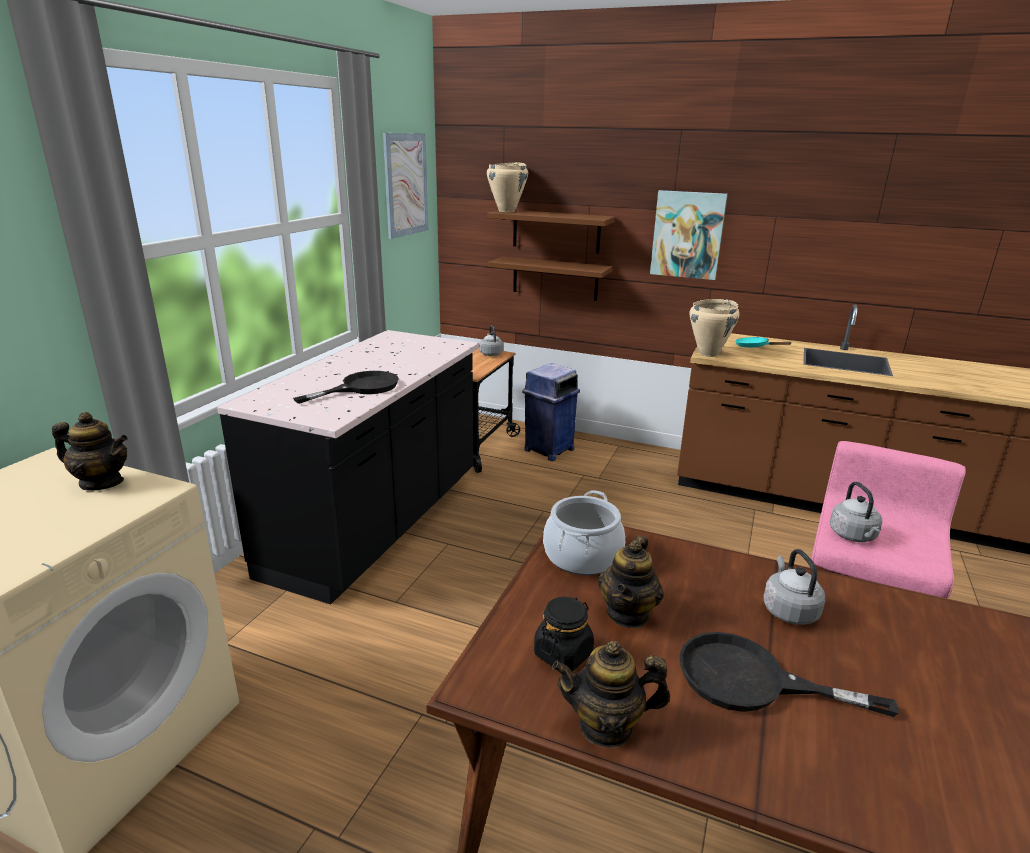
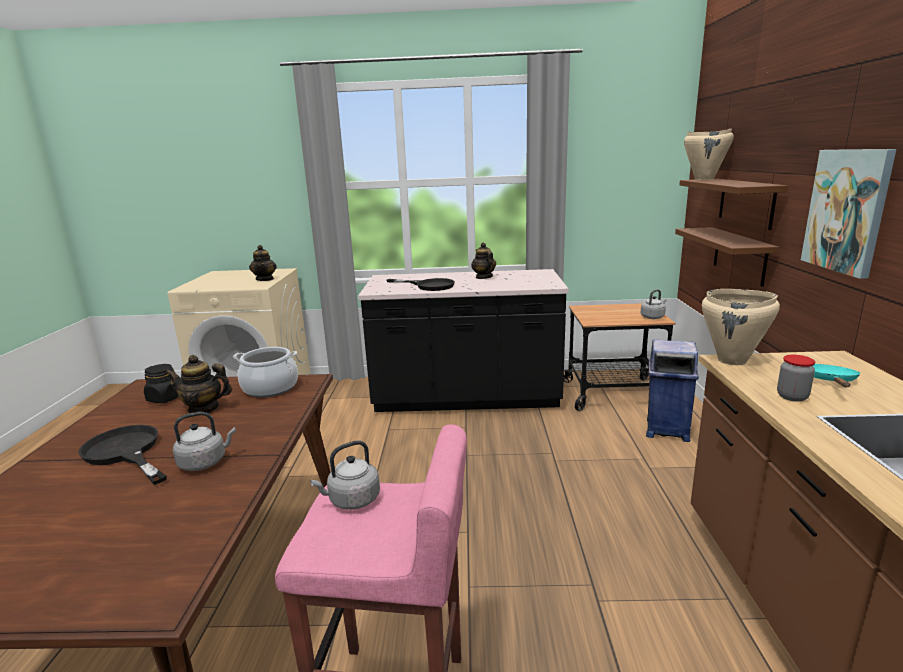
camera: 70 degrees right, 5 degrees down
(406, 185) = (631, 155): picture -> none
(606, 726) = (102, 416): teapot -> teapot (483, 277)
(751, 681) = (126, 452): black frying pan -> black frying pan turned 45 degrees counterclockwise
(775, 360) = (792, 397): none -> jar

